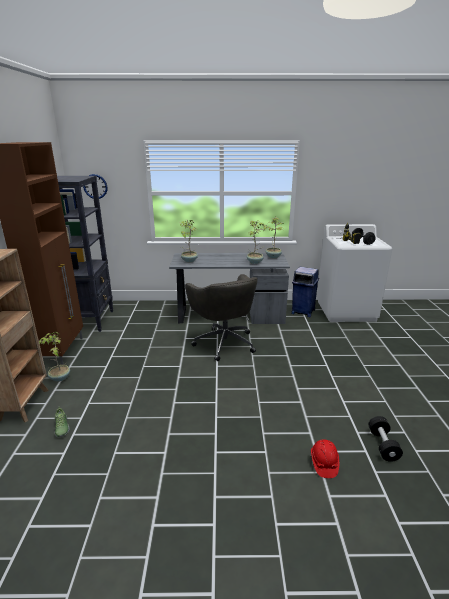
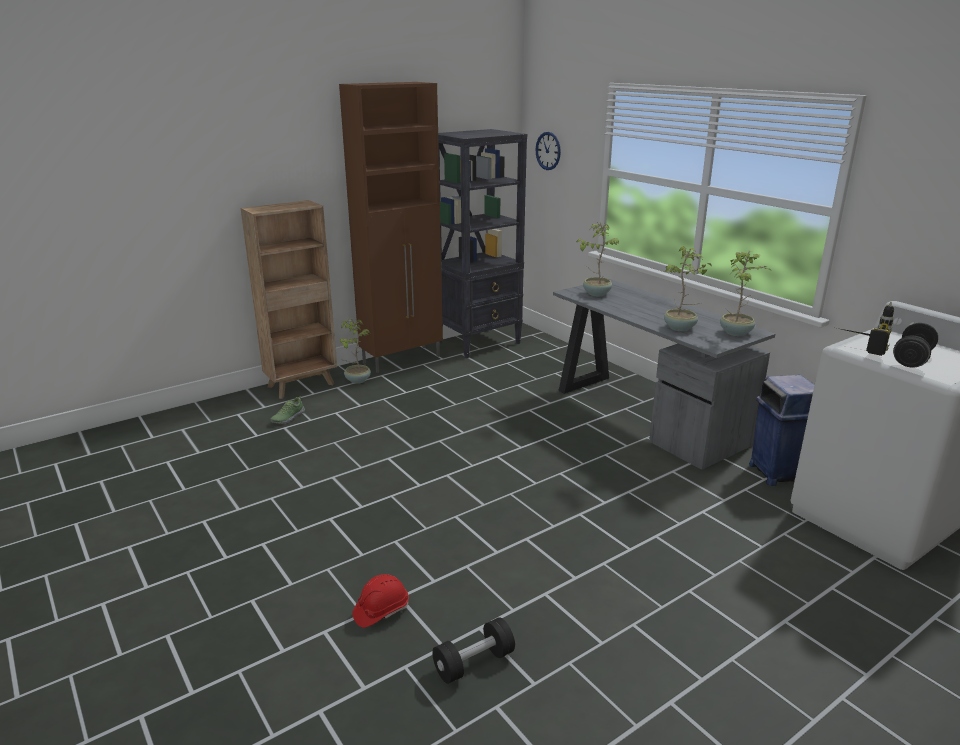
camera: 55 degrees right, 0 degrees up
(224, 342) = (562, 439): grey office chair -> none

